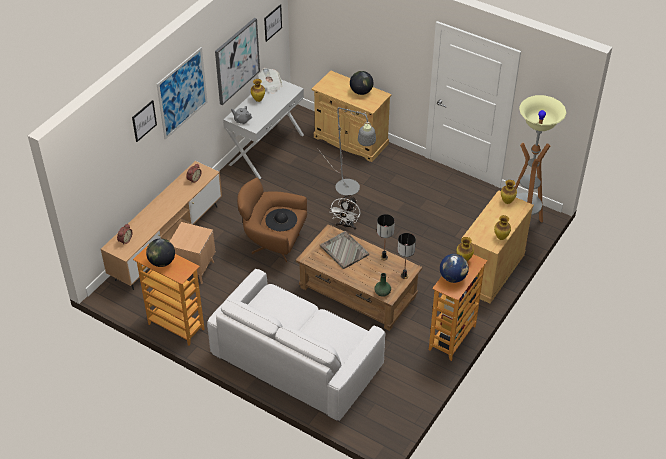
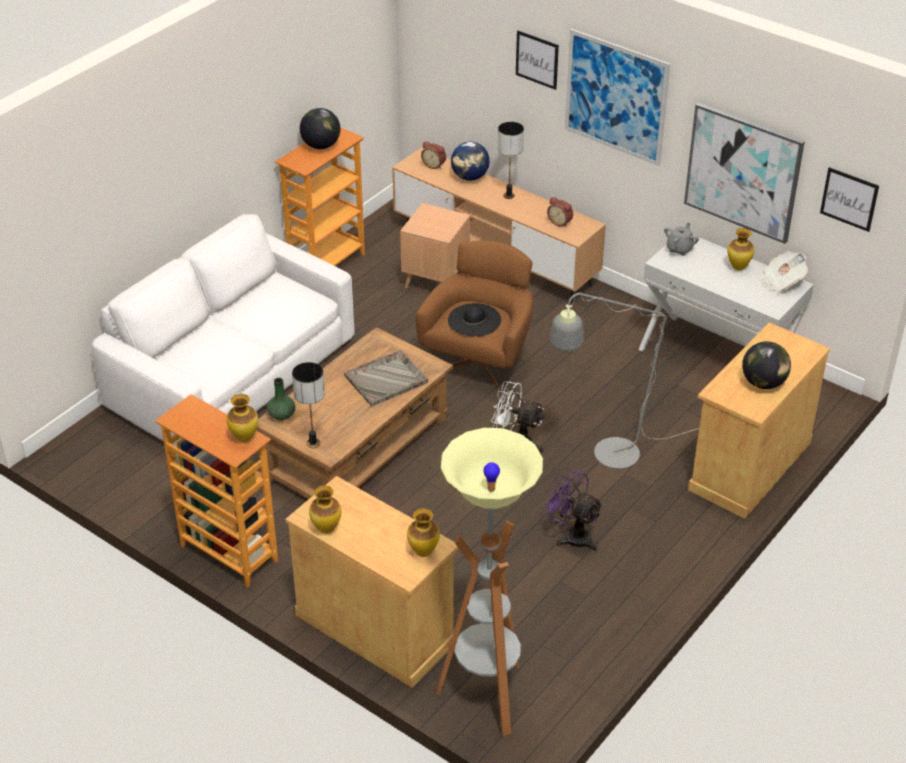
camera: 95 degrees right, 5 degrees down
(384, 257) = (361, 423): table lamp -> table lamp (509, 196)
(411, 202) = (572, 535): none -> purple fan
(453, 277) = (206, 420): globe -> globe (470, 177)

